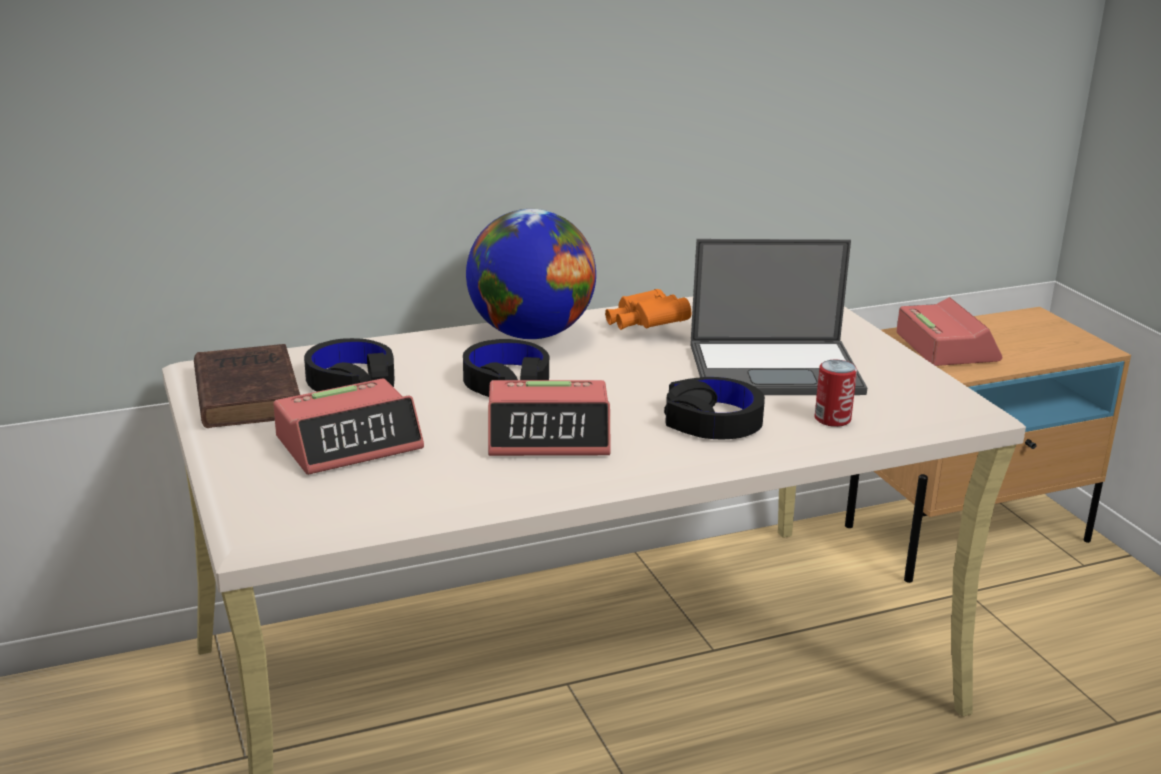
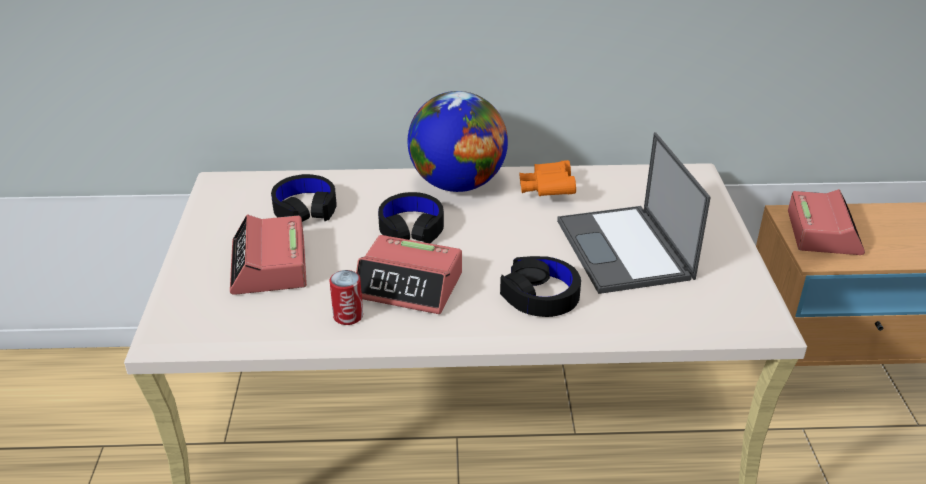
camera: 20 degrees right, 10 degrees up
(247, 393) = (231, 207): brown book -> none
(349, 443) = (269, 266): alarm clock -> alarm clock turned 90 degrees clockwise
(777, 368) = (625, 250): laptop -> laptop turned 60 degrees clockwise
(832, 419) = (637, 311): can -> can (348, 316)

